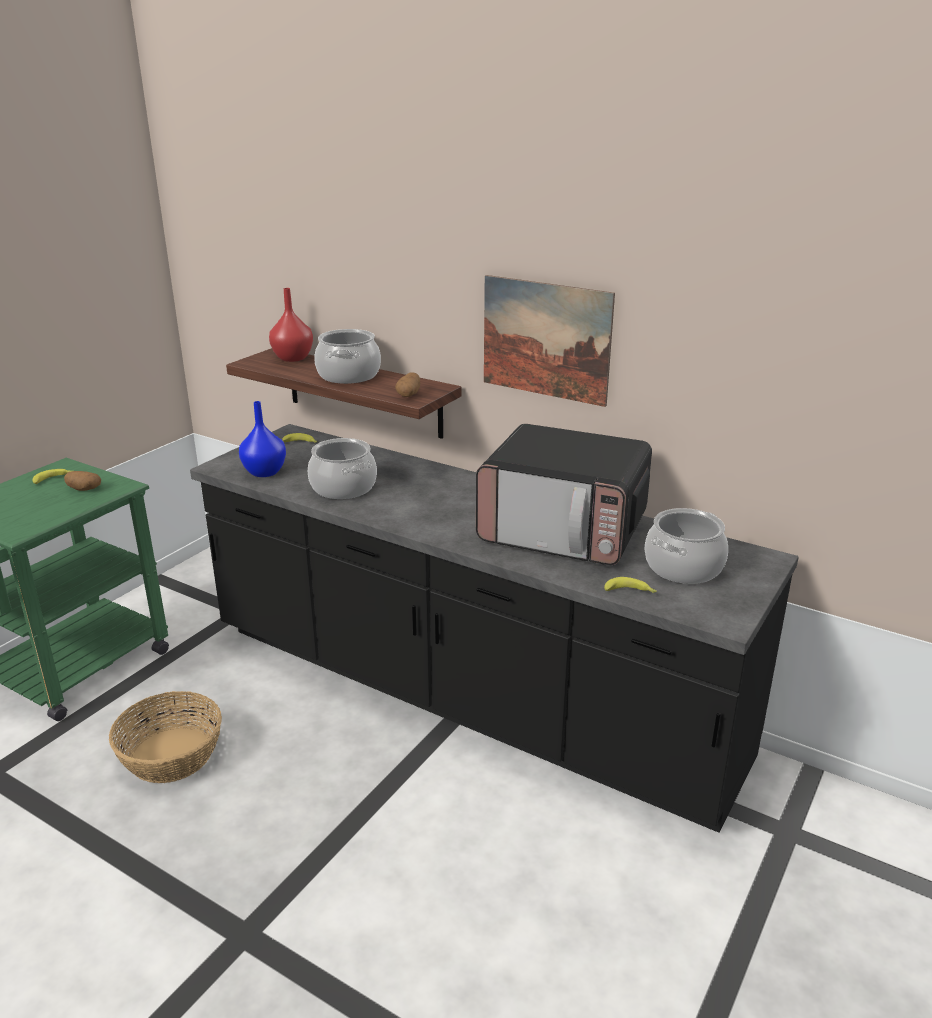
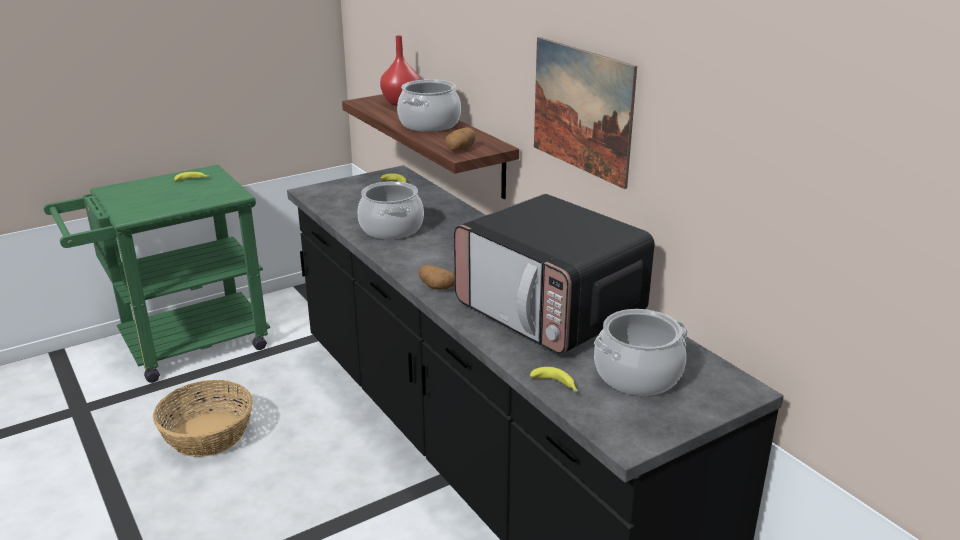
camera: 25 degrees right, 0 degrees up
(83, 489) = (204, 192): potato -> potato (436, 287)
(265, 472) = (342, 203): blue vase -> none

